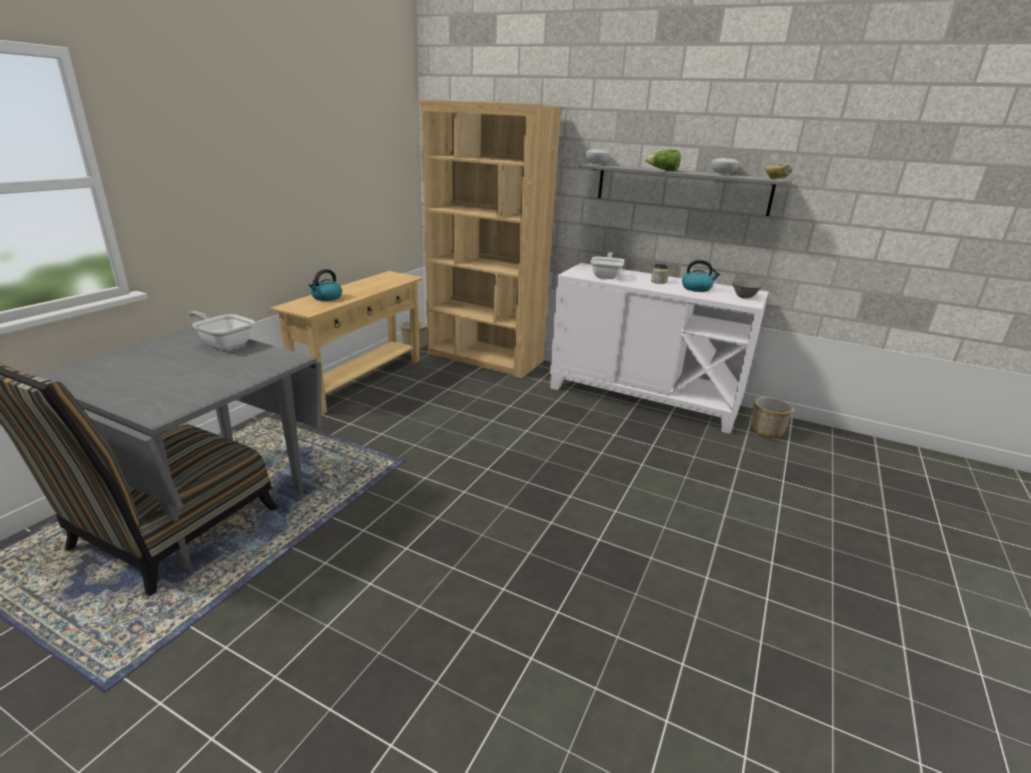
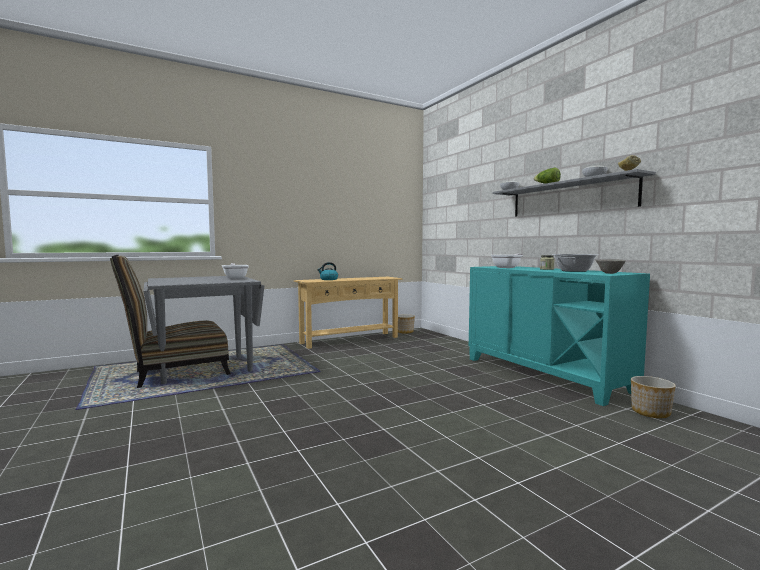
camera: 35 degrees right, 20 degrees down
(484, 358) = (443, 341): brown bookcase -> none
(643, 397) = (544, 374): white cabinet -> turquoise cabinet
(697, 288) = (574, 271): kettle -> cooking pot

